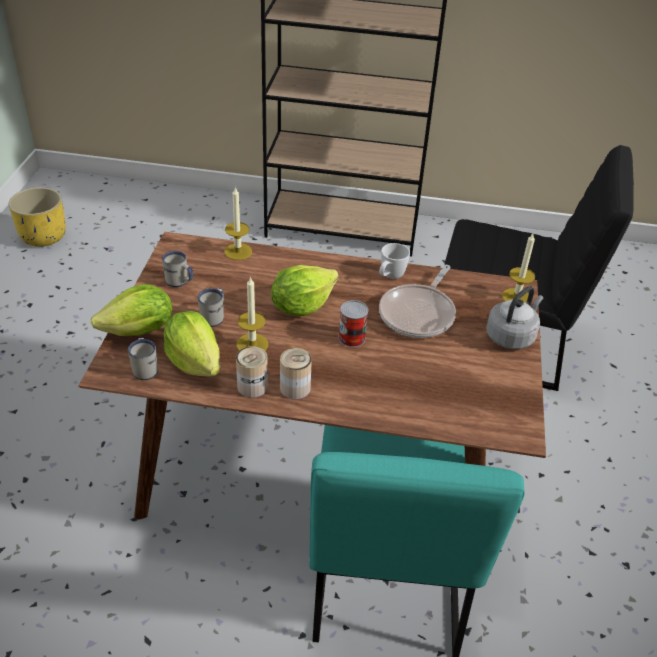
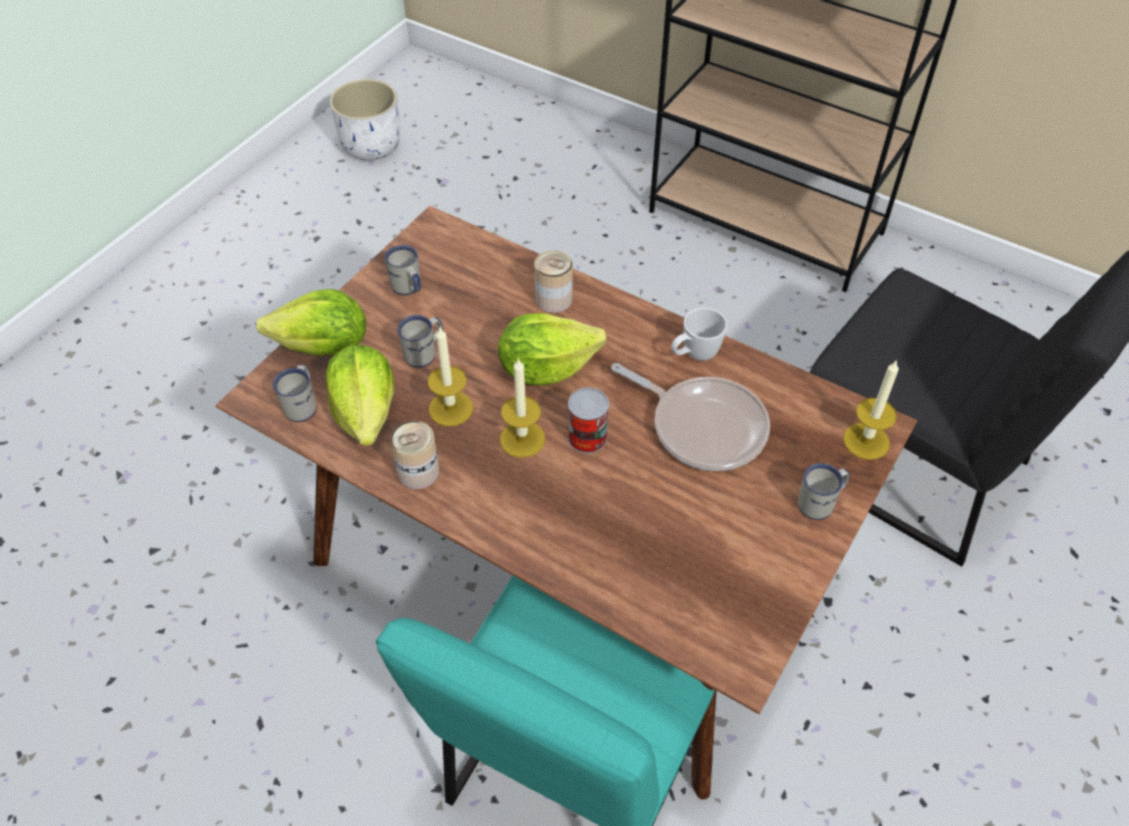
camera: 25 degrees right, 10 degrees up
(44, 236) = (372, 146): yellow planter -> white planter
(238, 251) = (507, 260): candle -> candle (522, 439)
(295, 388) = (470, 491): can -> can (553, 299)
(419, 313) = (703, 426): frying pan -> frying pan turned 105 degrees counterclockwise
(511, 336) = (821, 503): grey kettle -> white mug

